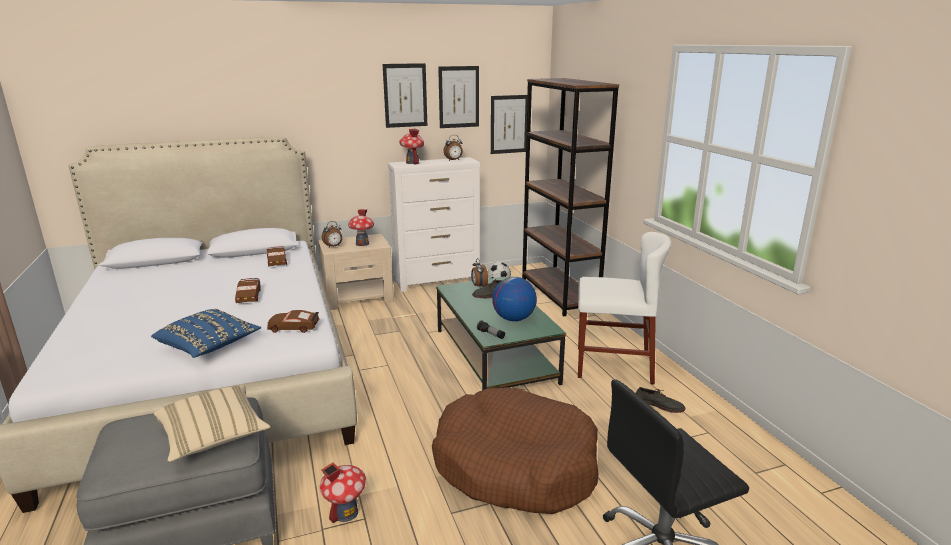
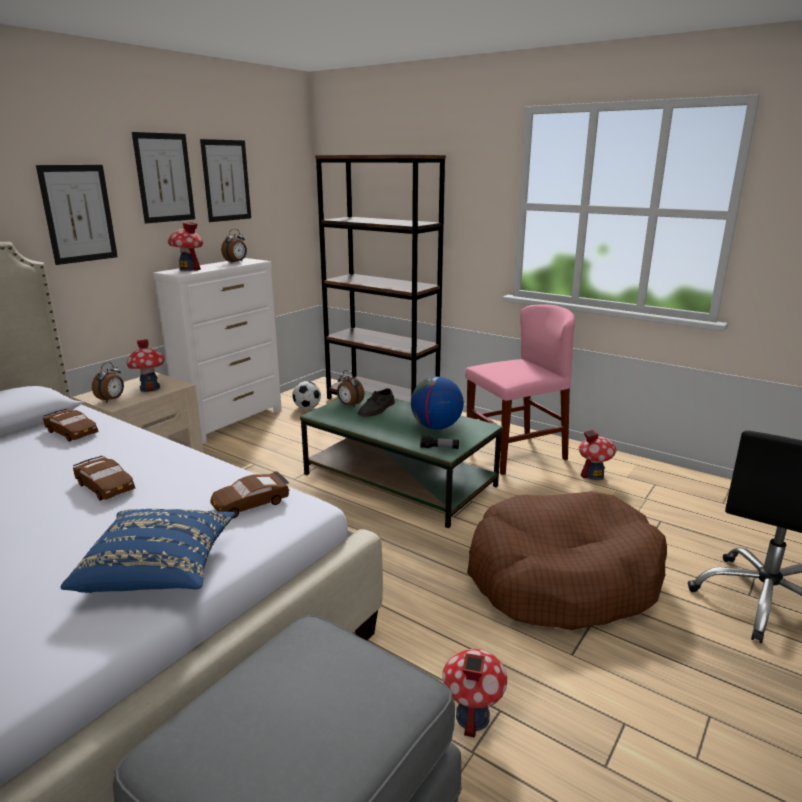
camera: 35 degrees left, 0 degrees up
(213, 436) = (353, 688): beige pillow -> none
(509, 124) = (280, 215): picture -> picture (78, 214)
(613, 365) = (515, 453): white chair -> pink chair
(658, 405) = (594, 475): grey shoe -> toy house

